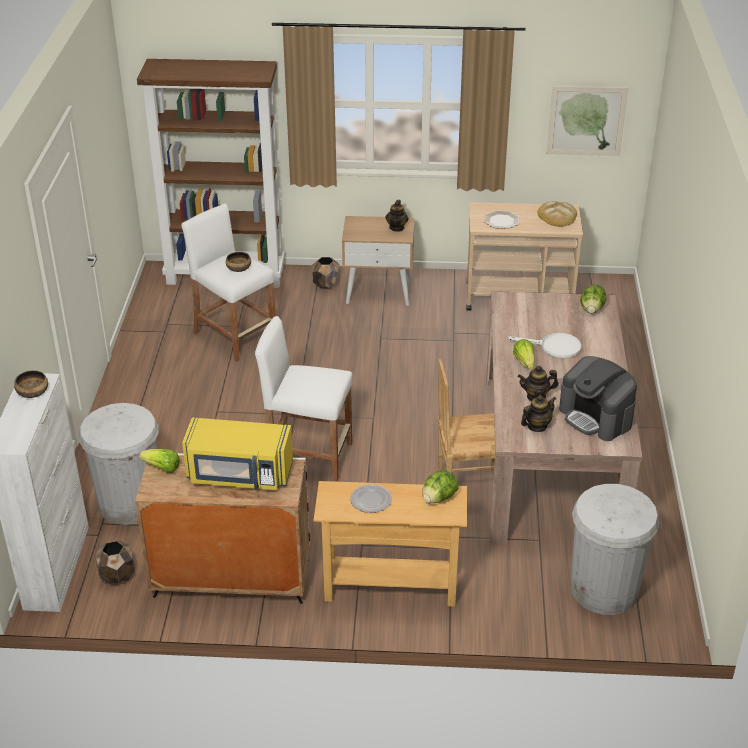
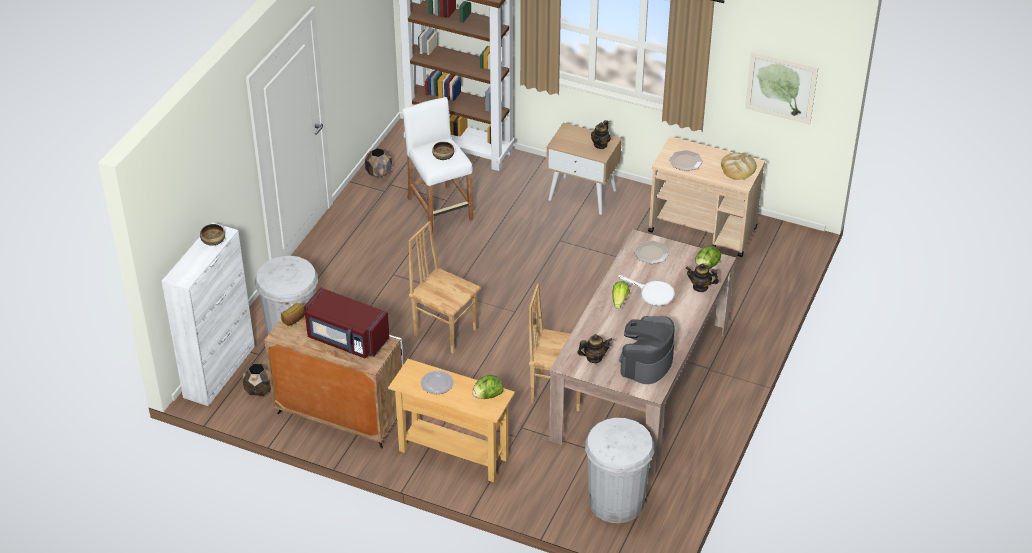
camera: 20 degrees right, 5 degrees up
(162, 468) = (294, 319): lettuce -> bread
(239, 475) = (346, 339): yellow microwave -> red microwave
(308, 456) = (445, 331): white stool -> brown chair
(326, 285) = (540, 177): brown planter -> brown planter (379, 173)
(526, 309) = (651, 253): none -> plate
(536, 396) = (610, 333): teapot -> teapot (700, 287)
(596, 417) = (646, 362): coffee machine -> coffee machine turned 45 degrees clockwise

